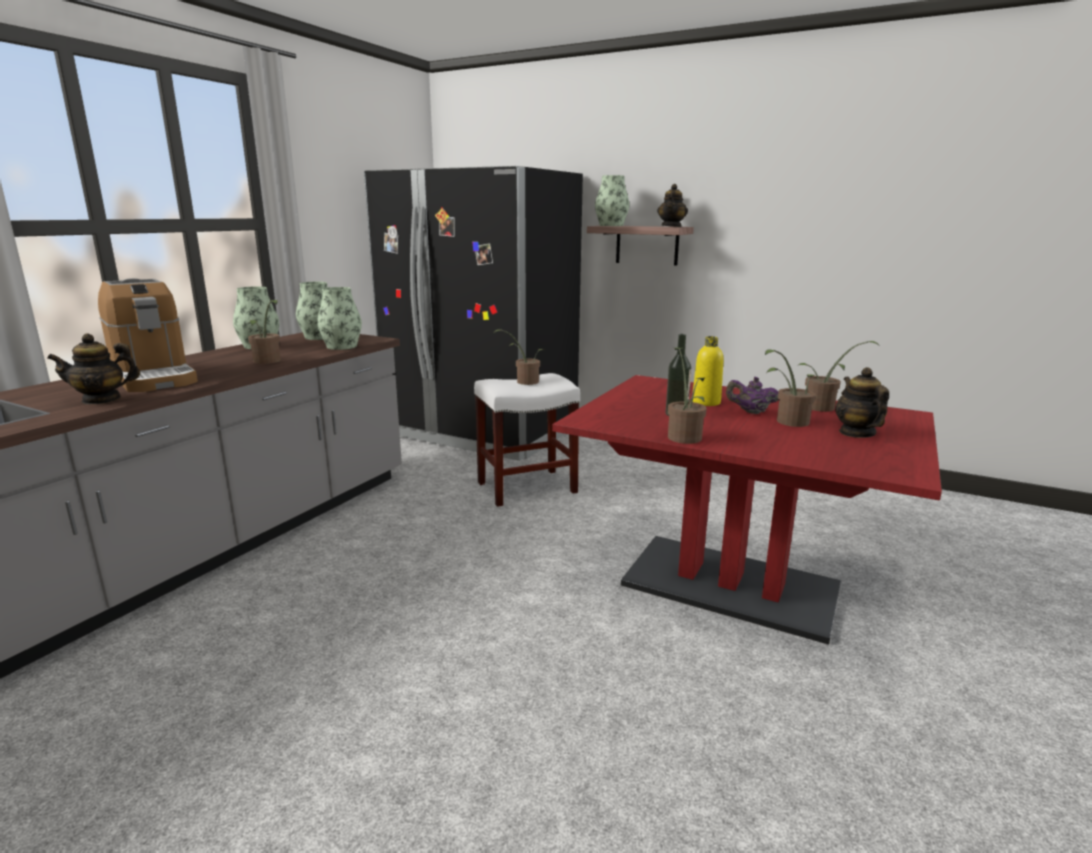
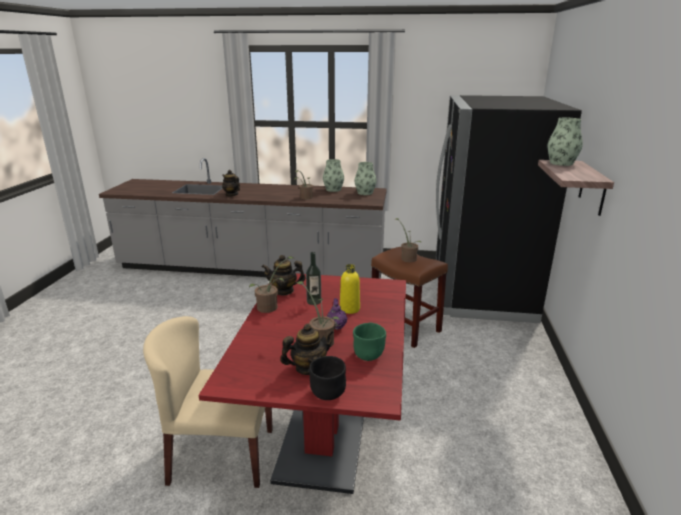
camera: 70 degrees right, 5 degrees up
(154, 377) = (265, 191): coffee machine -> none
(341, 346) = (348, 201): vase -> none
(527, 488) = (406, 328): white stool -> brown stool
(671, 226) = (586, 177): teapot -> teapot (284, 291)
(770, 686) = (221, 455): none -> beige chair
(823, 408) = (369, 355): potted plant -> green bowl
(907, 431) = (327, 393): none -> black bowl

